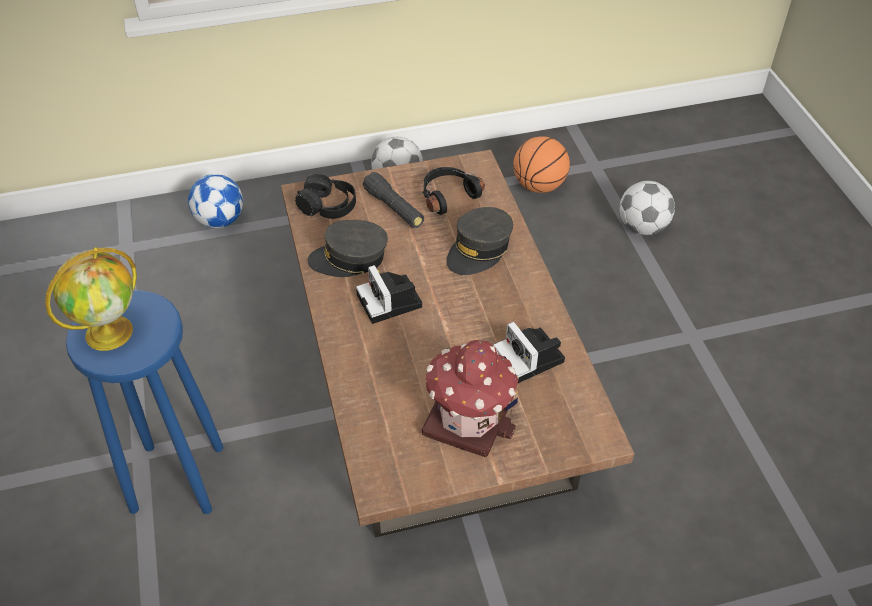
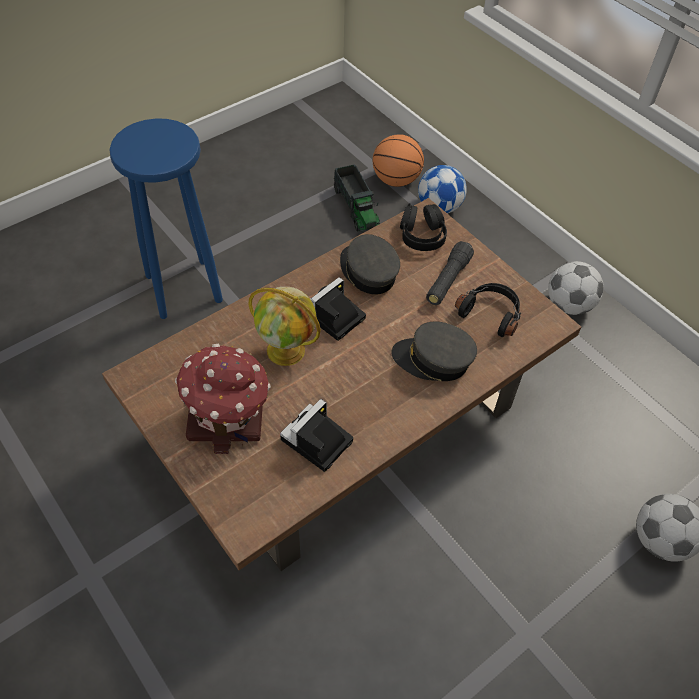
camera: 65 degrees right, 5 degrees up
(110, 331) = (150, 139): globe -> globe (287, 350)
(171, 284) = (356, 208): none -> toy truck
(539, 186) = (650, 421): basketball -> basketball (396, 180)

